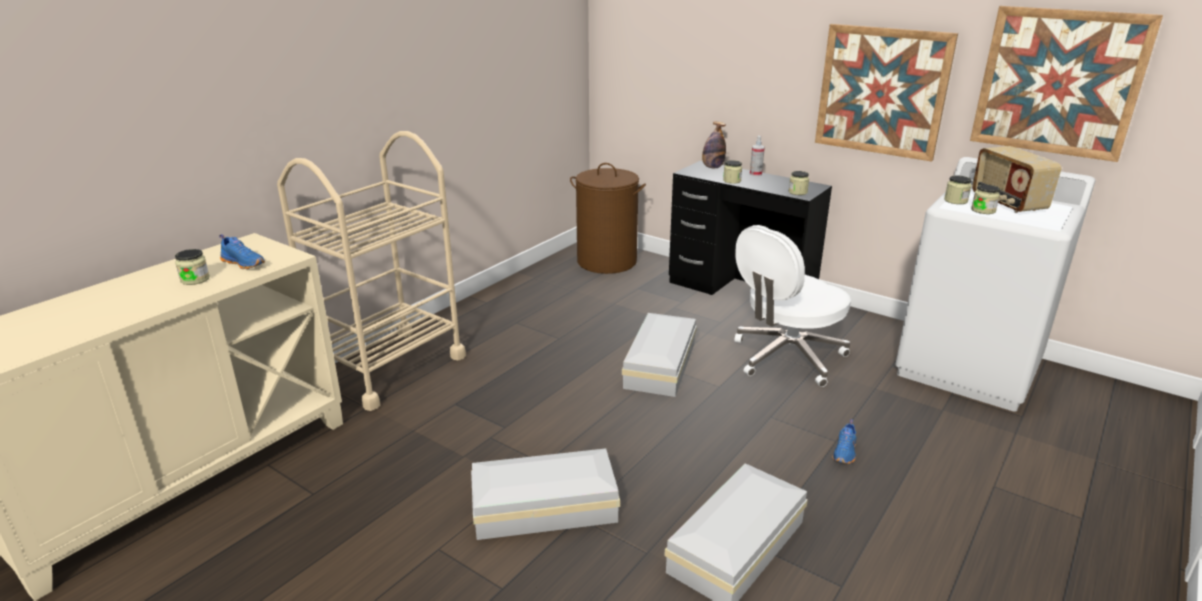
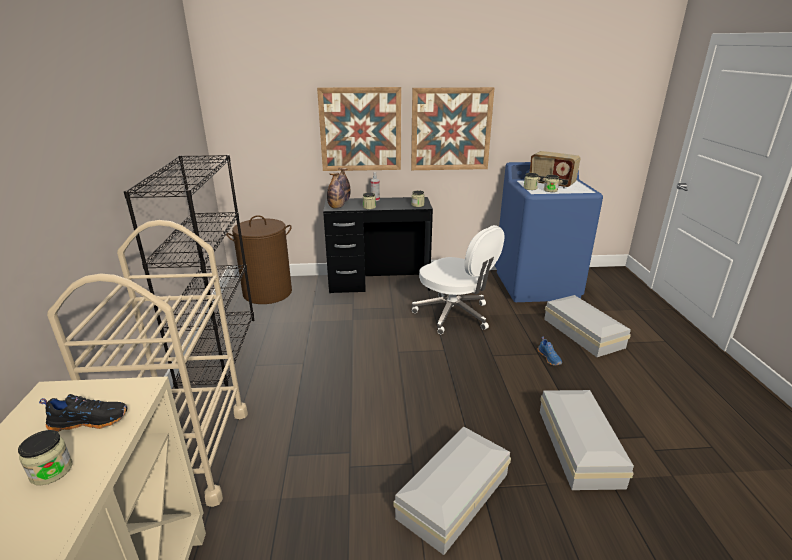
camera: 40 degrees left, 0 degrees up
(244, 263) = (90, 420): blue shoe -> black shoe
(501, 299) = (219, 351): none -> black bookcase
(662, 364) = (394, 350): white storage box -> white storage box (583, 332)
(694, 172) = (336, 207): none -> bottle
(786, 357) = (454, 315): white office chair -> white office chair turned 60 degrees counterclockwise
(969, 368) = (537, 285): white washing machine -> blue washing machine
(1058, 82) = (550, 111): picture -> picture (360, 129)

